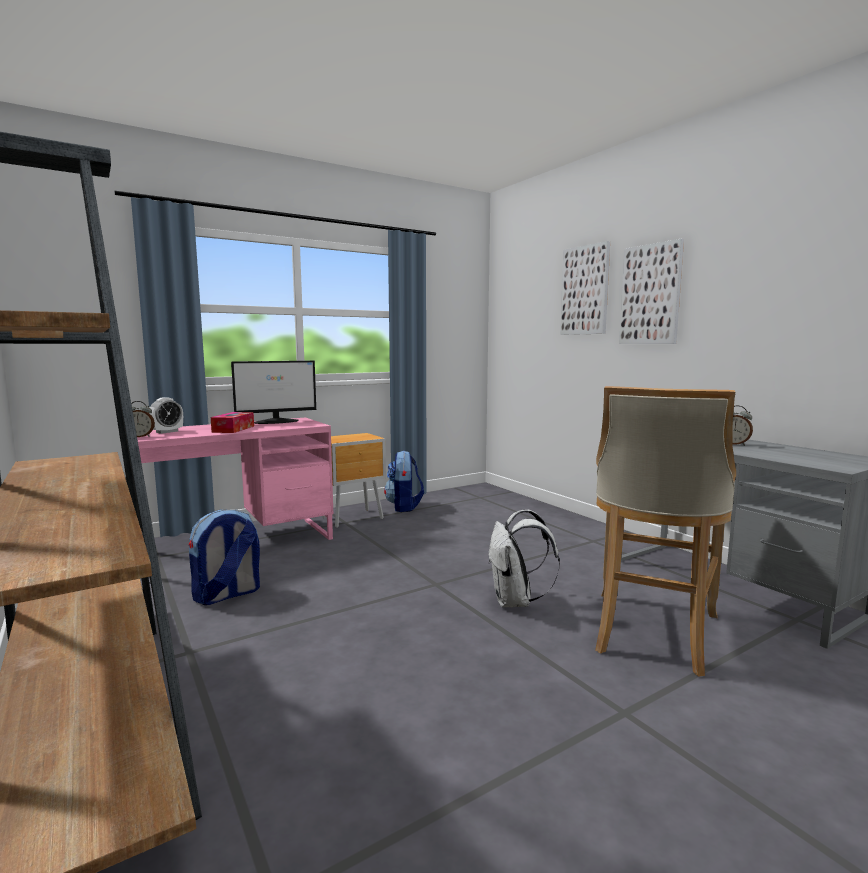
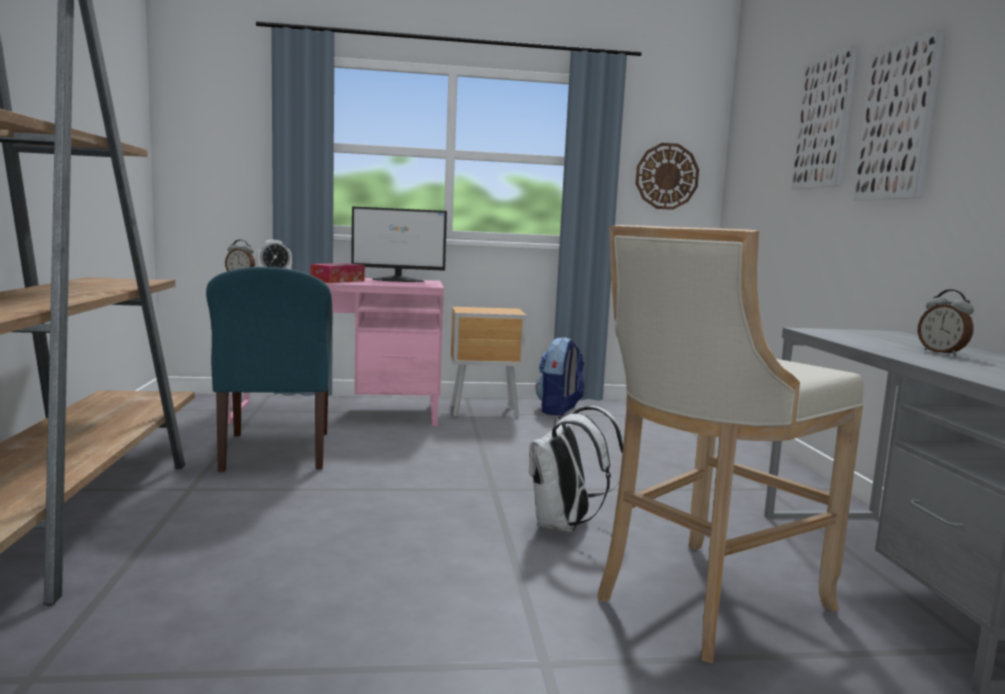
camera: 25 degrees right, 0 degrees up
(227, 595) = (276, 453): backpack -> blue chair
(454, 323) = (666, 176): none -> wall clock

